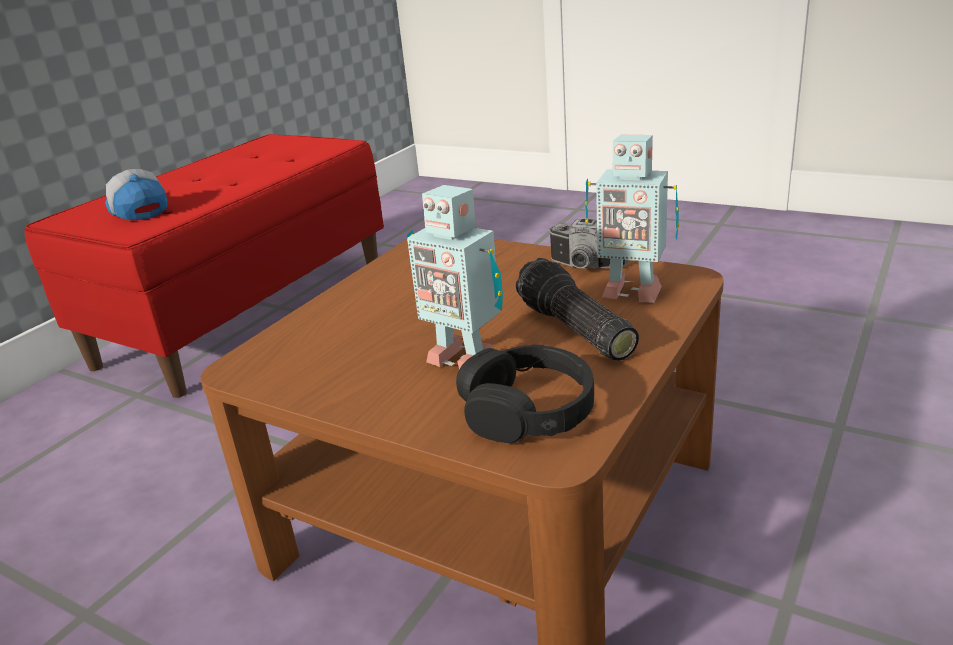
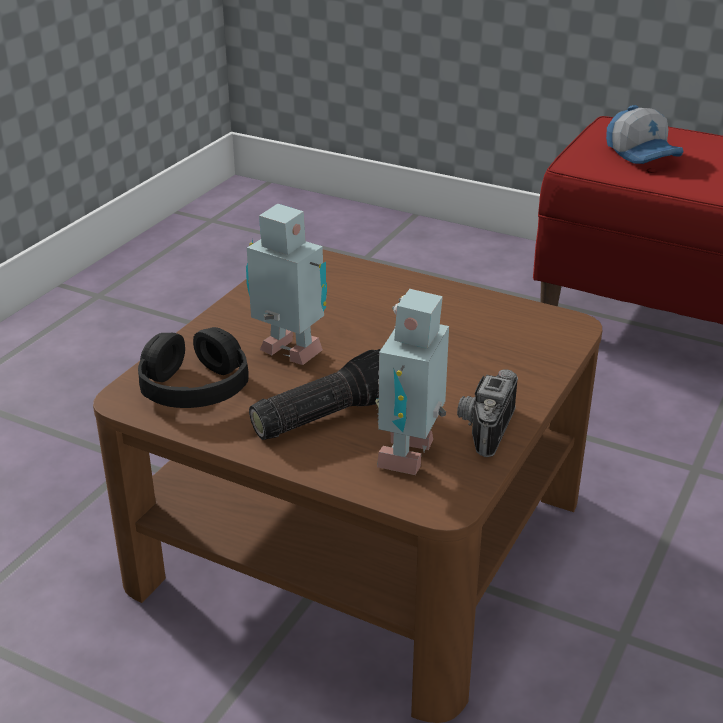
camera: 85 degrees right, 5 degrees up
(137, 210) = (643, 153): cap -> cap turned 105 degrees clockwise
(463, 358) = (289, 354): toy robot -> toy robot turned 90 degrees clockwise

